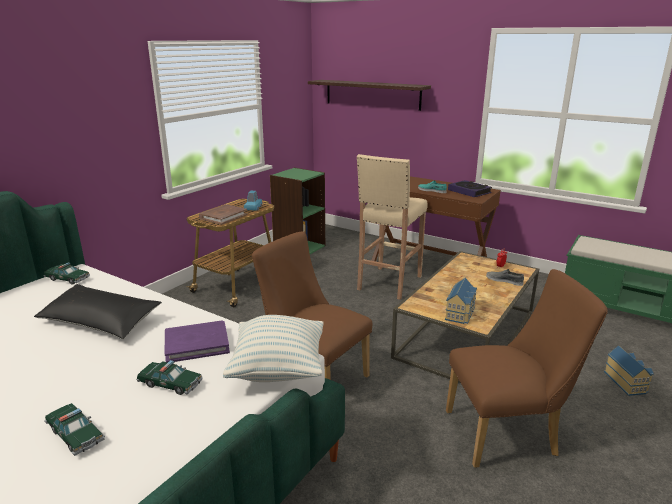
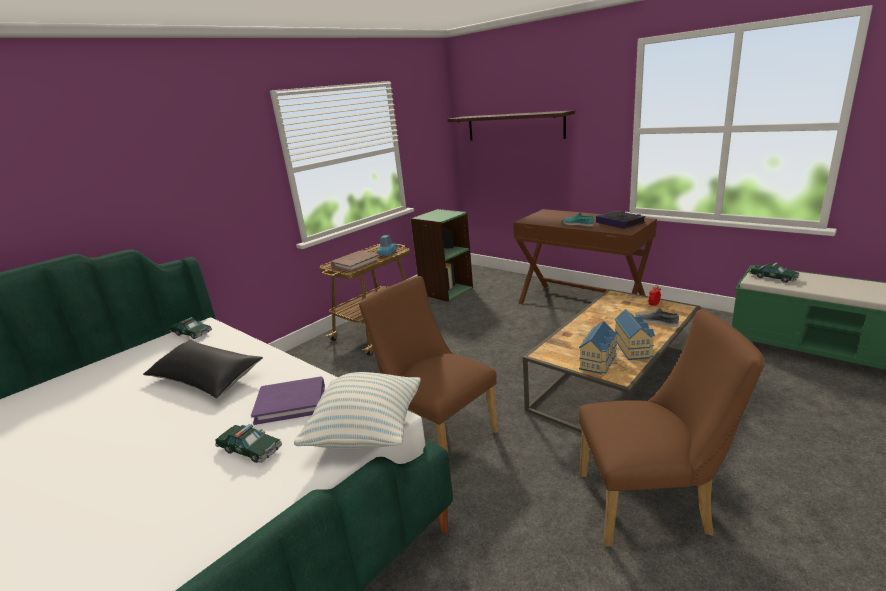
camera: 10 degrees right, 0 degrees up
(75, 435) = (137, 508): toy car -> toy car (773, 277)
(388, 283) = (534, 326): beige stool -> none
(626, 382) = (809, 441): toy house -> toy house (634, 348)

